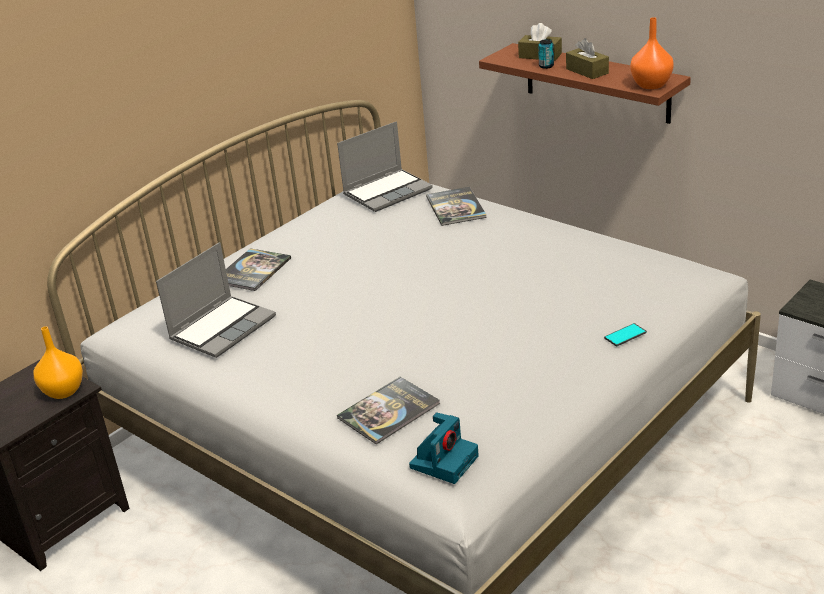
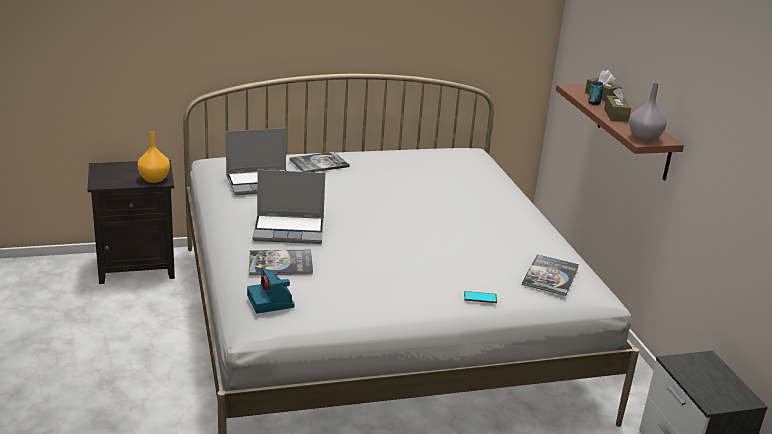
camera: 30 degrees right, 5 degrees down
(388, 191) = (459, 158): laptop -> laptop (290, 230)
(444, 461) = (271, 302): camera -> camera turned 90 degrees clockwise
(456, 207) = (487, 183): book -> book (550, 276)
(650, 85) = (643, 138): orange vase -> grey vase

